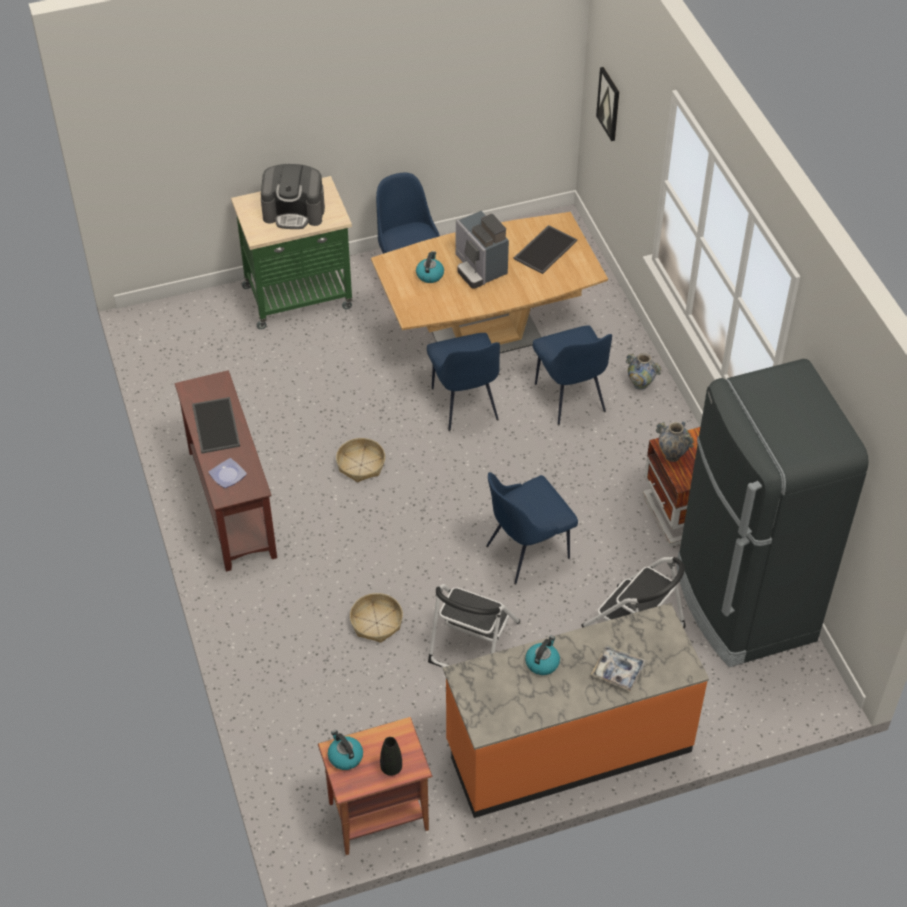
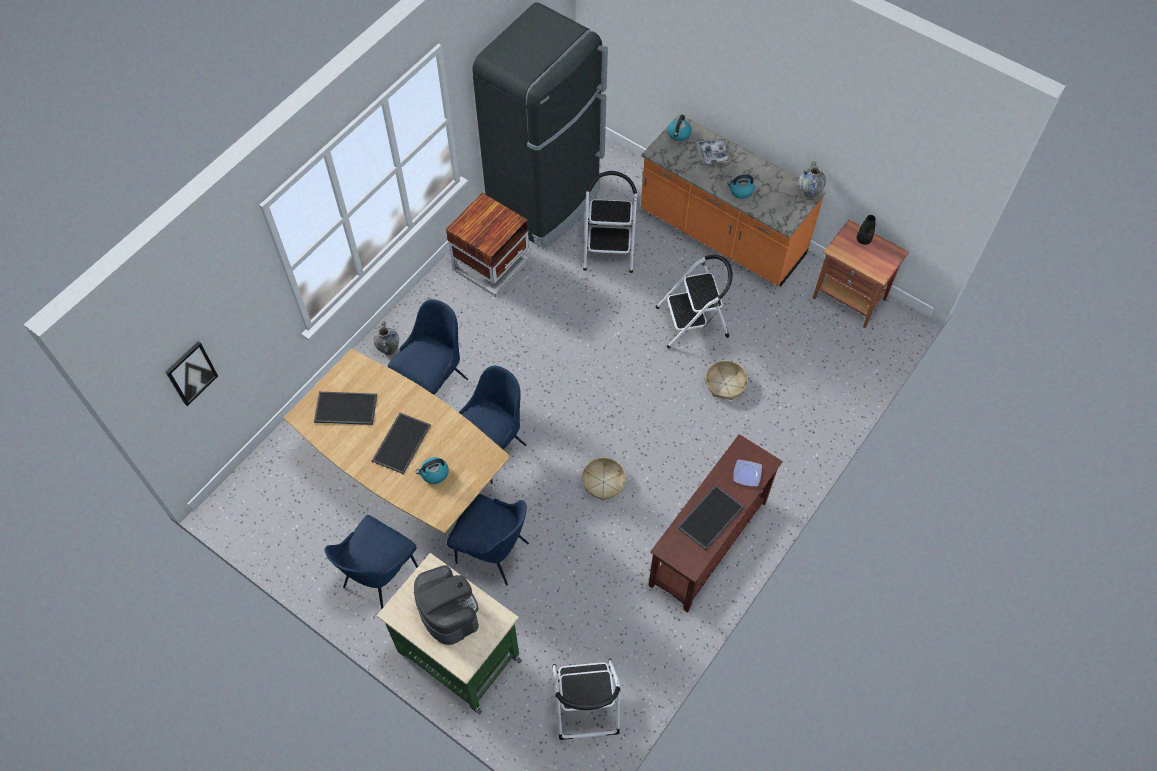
camera: 125 degrees left, 10 degrees up
(188, 350) = (585, 702): none -> step ladder
(345, 756) = (879, 266): kettle -> kettle (678, 134)
(479, 268) = (401, 442): coffee machine -> tray
(527, 552) = (598, 333): blue chair -> blue chair (493, 553)
(672, 455) = (496, 237): vase -> vase (809, 193)

